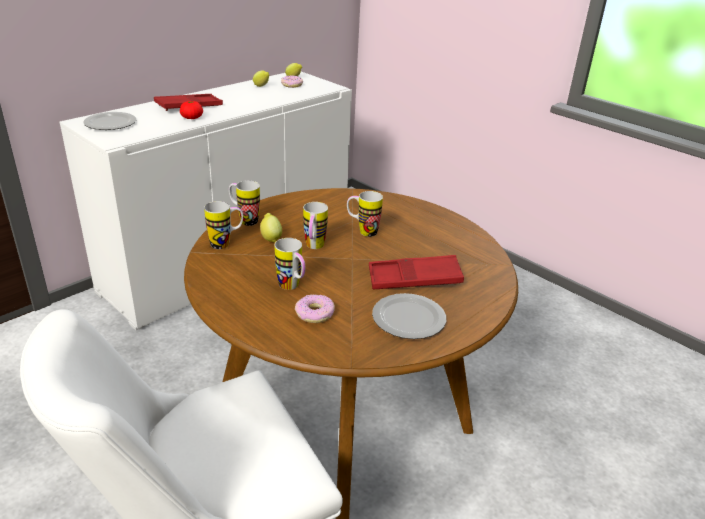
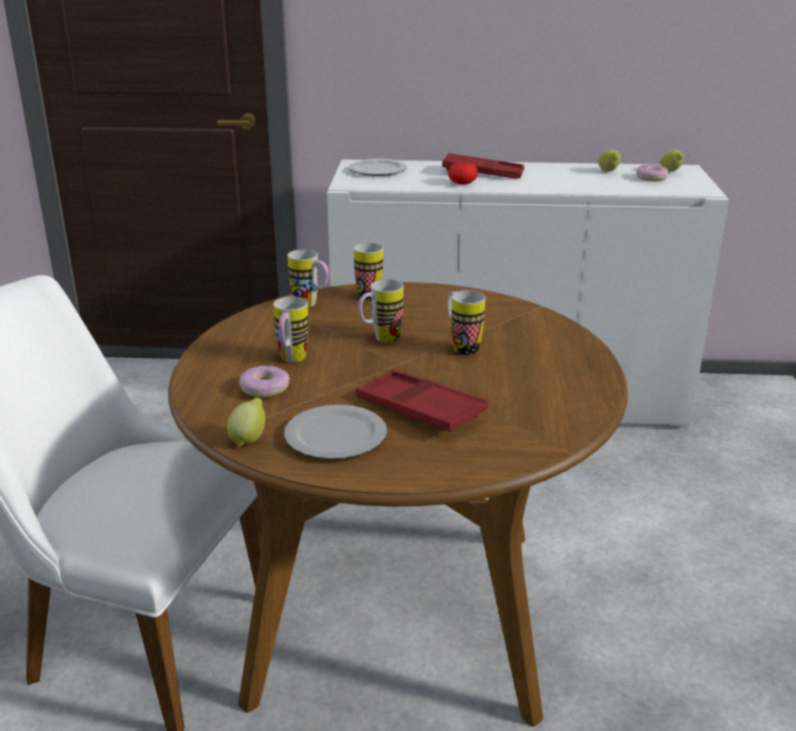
camera: 50 degrees right, 5 degrees down
(271, 238) = (359, 316): lemon -> lemon (249, 439)

